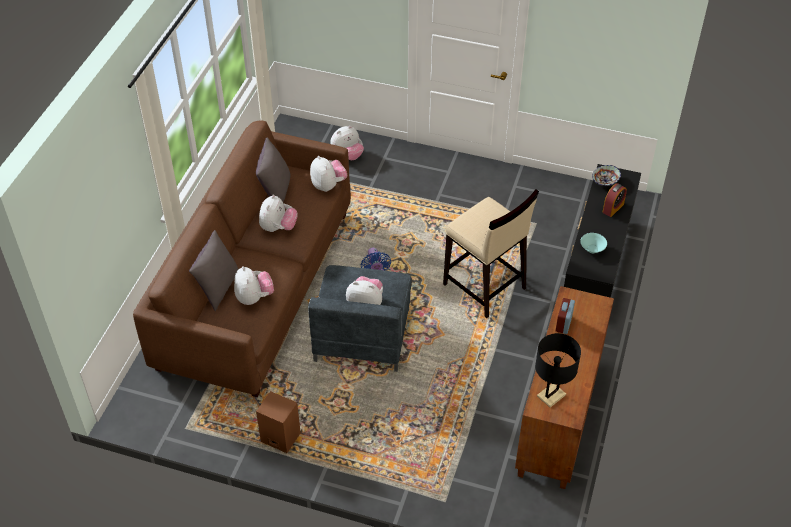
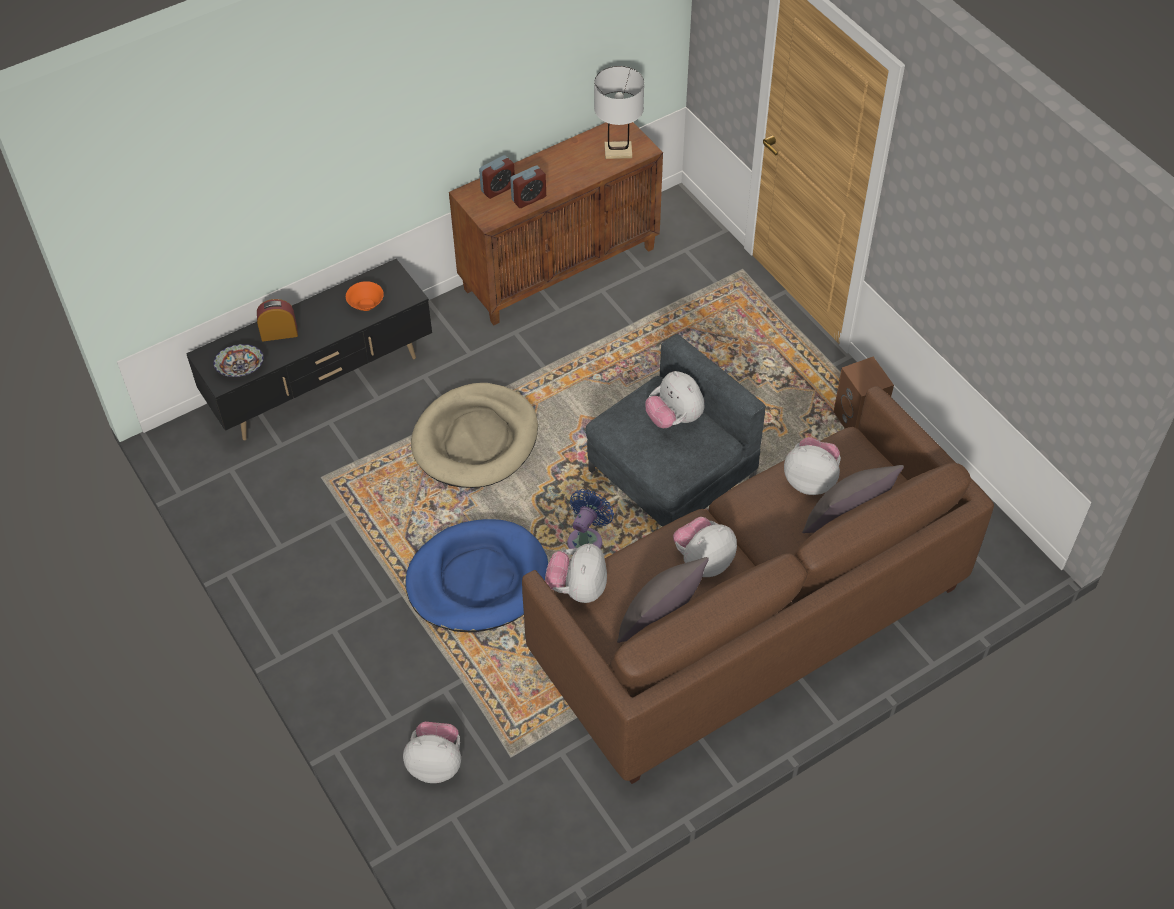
camera: 140 degrees left, 5 degrees up
(254, 297) = (811, 480): plush toy -> plush toy turned 90 degrees clockwise
(408, 227) = (477, 580): none -> blue dog bed
(484, 287) = (476, 440): beige stool -> beige dog bed
(551, 395) = (618, 151): black table lamp -> white table lamp
(589, 318) = (498, 189): none -> alarm clock
(592, 249) = (366, 304): turquoise bowl -> orange bowl

